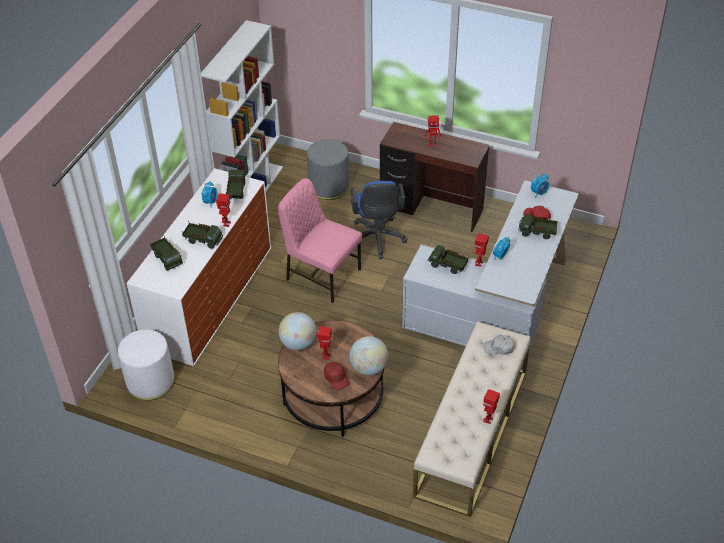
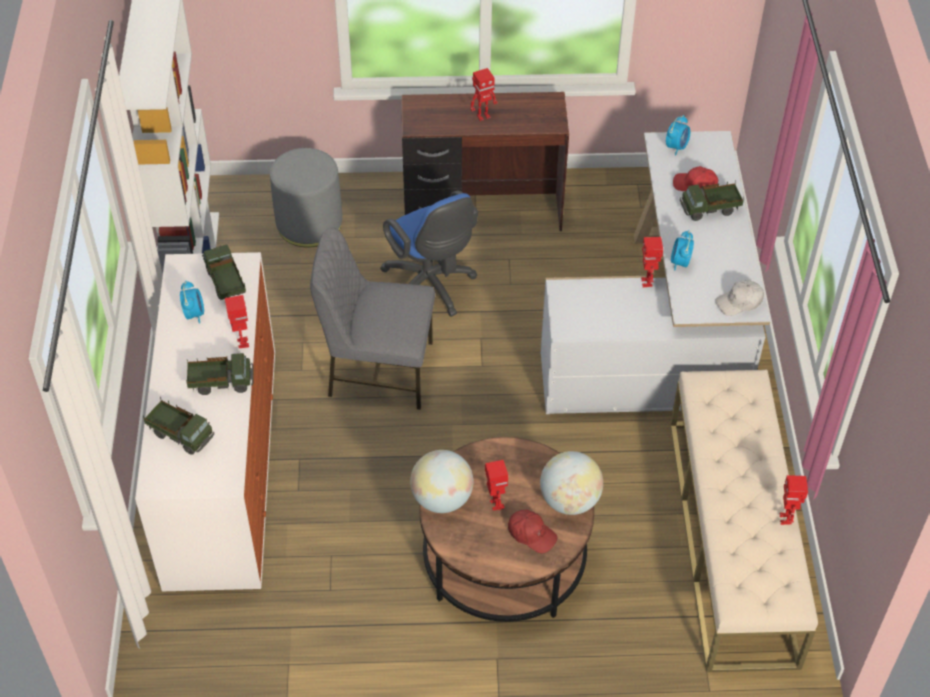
camera: 25 degrees left, 5 degrees up
(151, 382) = (206, 640): white ottoman -> none
(322, 275) = (378, 370): pink chair -> grey chair
(447, 266) = (605, 301): toy truck -> none
(499, 348) = (737, 403): white cap -> white cap (739, 302)

